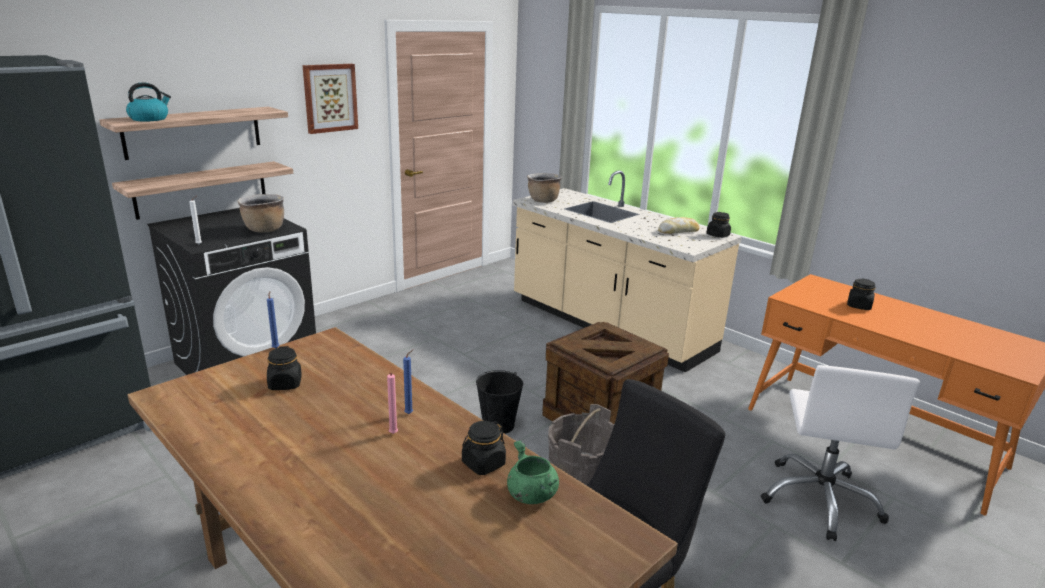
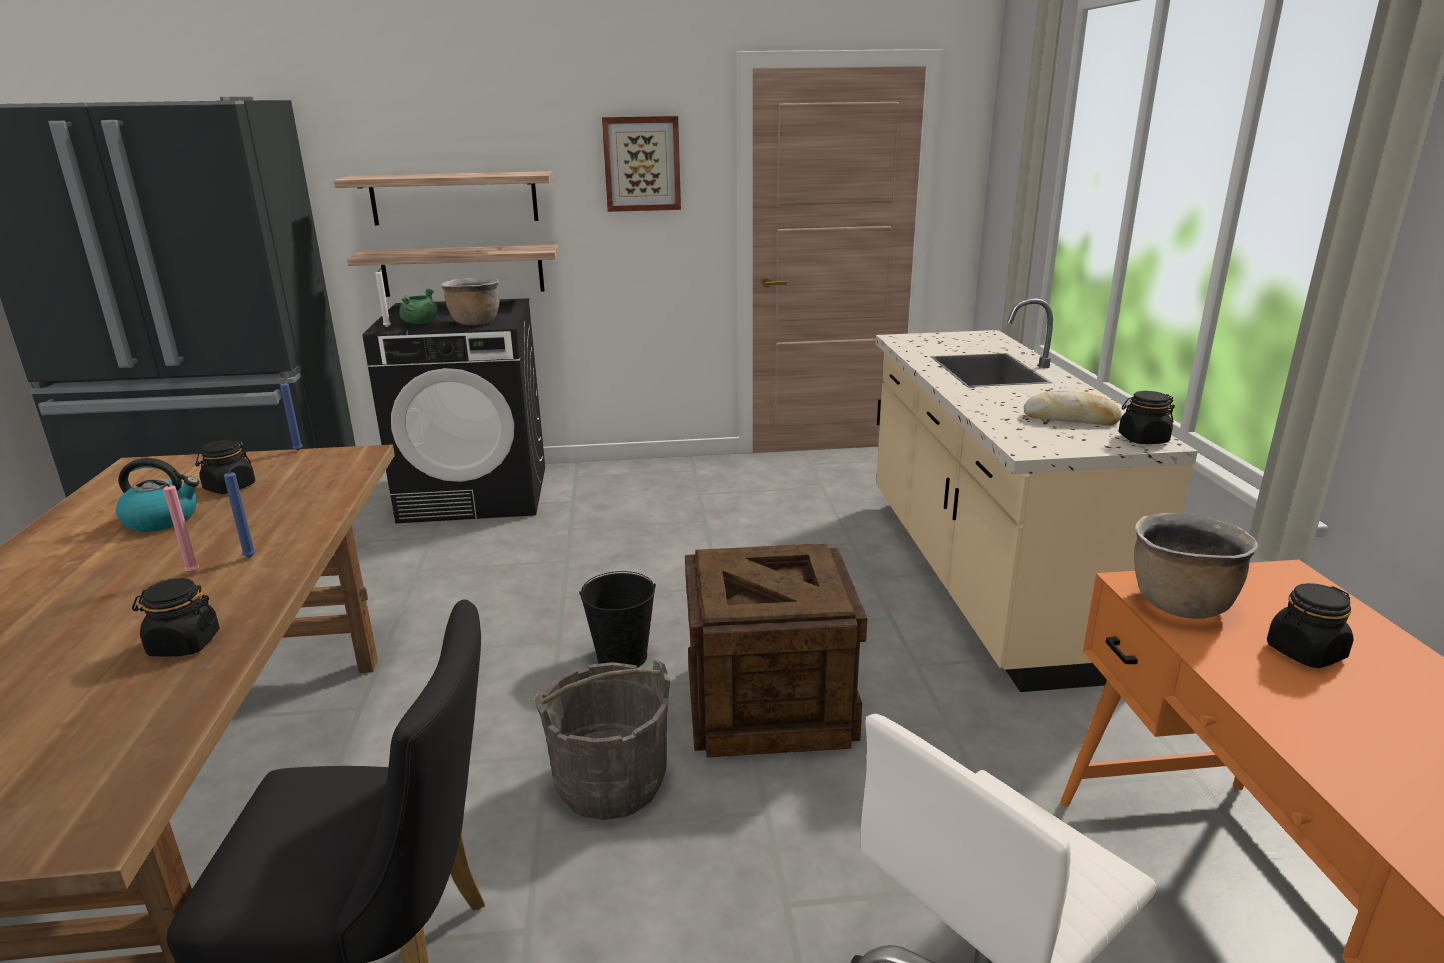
camera: 40 degrees right, 0 degrees up
(149, 119) = (387, 176): kettle -> kettle (163, 519)
(531, 494) = (140, 704): green cooking pot -> green cooking pot (420, 322)
(543, 201) = (920, 342): brown cooking pot -> brown cooking pot (1179, 604)

